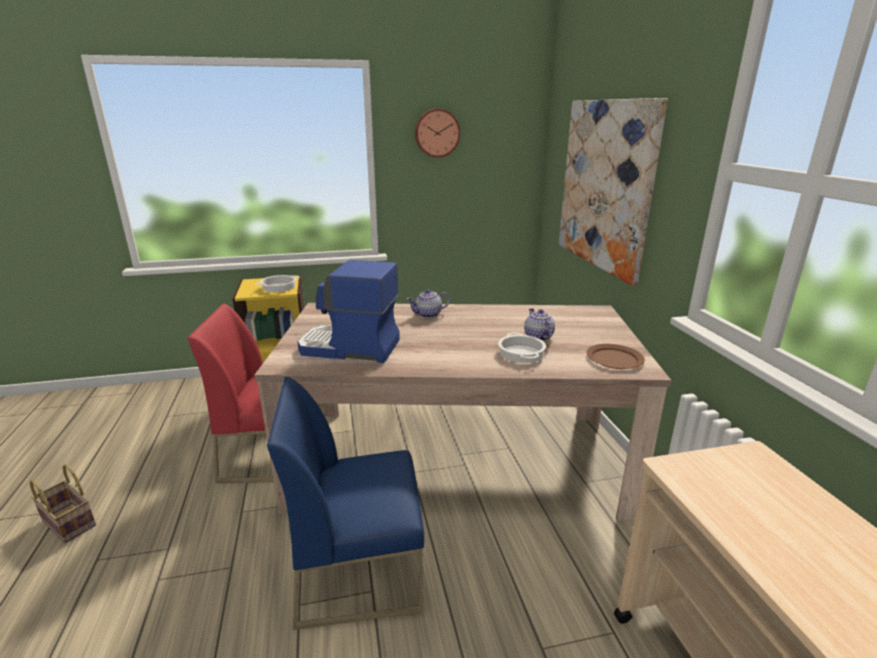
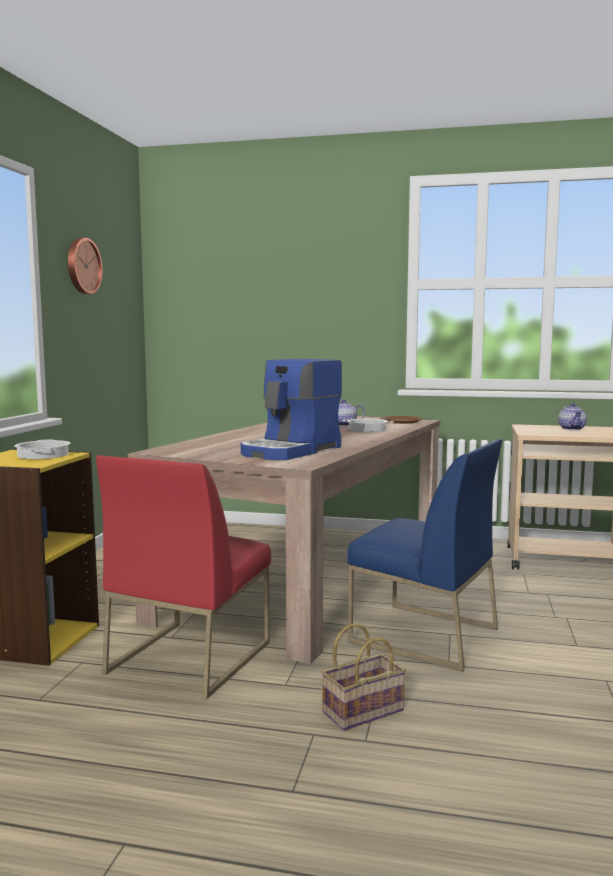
camera: 65 degrees left, 15 degrees down
(71, 523) = (175, 825): basket -> basket (364, 710)
(360, 570) = (422, 635): blue chair -> blue chair turned 75 degrees counterclockwise
(428, 315) = (249, 434): teapot -> teapot (572, 429)
(605, 185) = (274, 314): picture -> none

